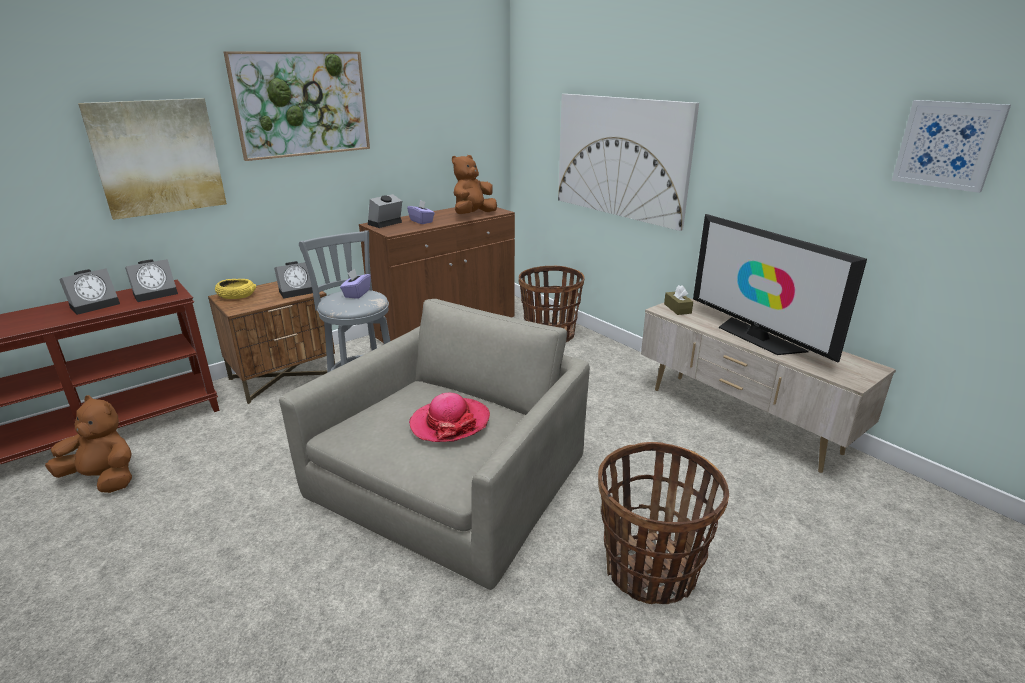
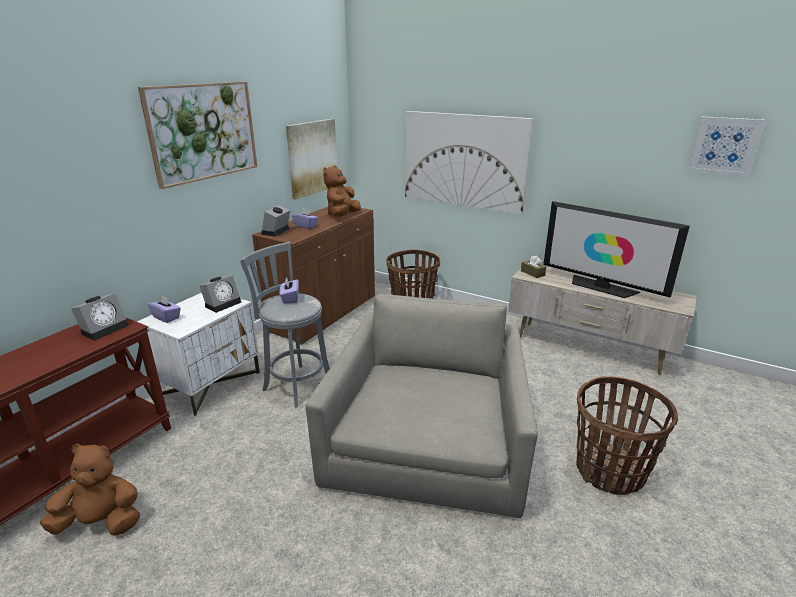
camera: 20 degrees left, 0 degrees up
(96, 305) = (50, 351): alarm clock -> none
(158, 157) = (85, 194): picture -> picture (312, 157)
(237, 296) = (166, 317): yellow bowl -> purple tissue box
(284, 377) = (210, 384): brown nightstand -> white nightstand
(450, 422) = (441, 394): hat -> none

